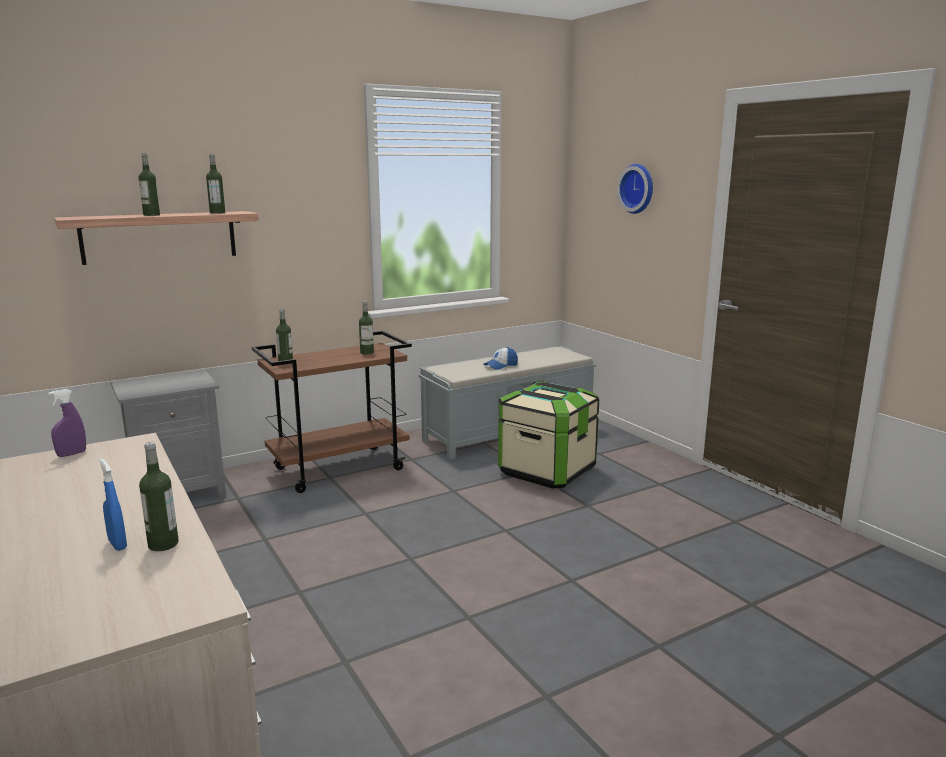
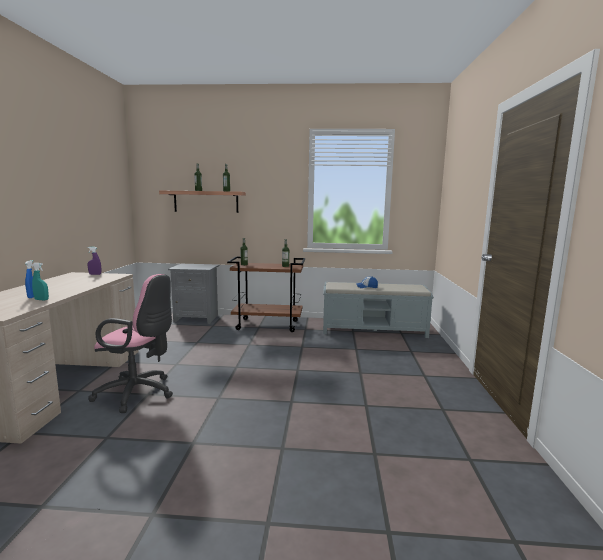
camera: 35 degrees right, 5 degrees down
(163, 544) = (41, 299): bottle -> turquoise spray bottle
(328, 668) = (139, 394): none -> pink office chair
(546, 471) = (364, 351): storage box -> none
(638, 188) = (463, 182): wall clock -> none

